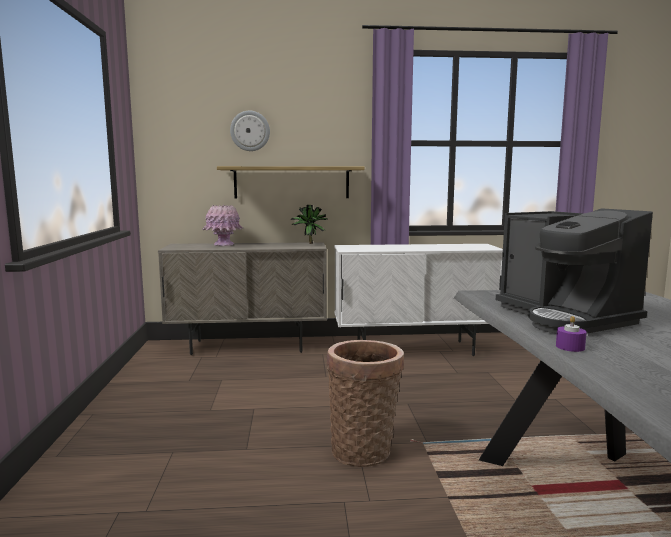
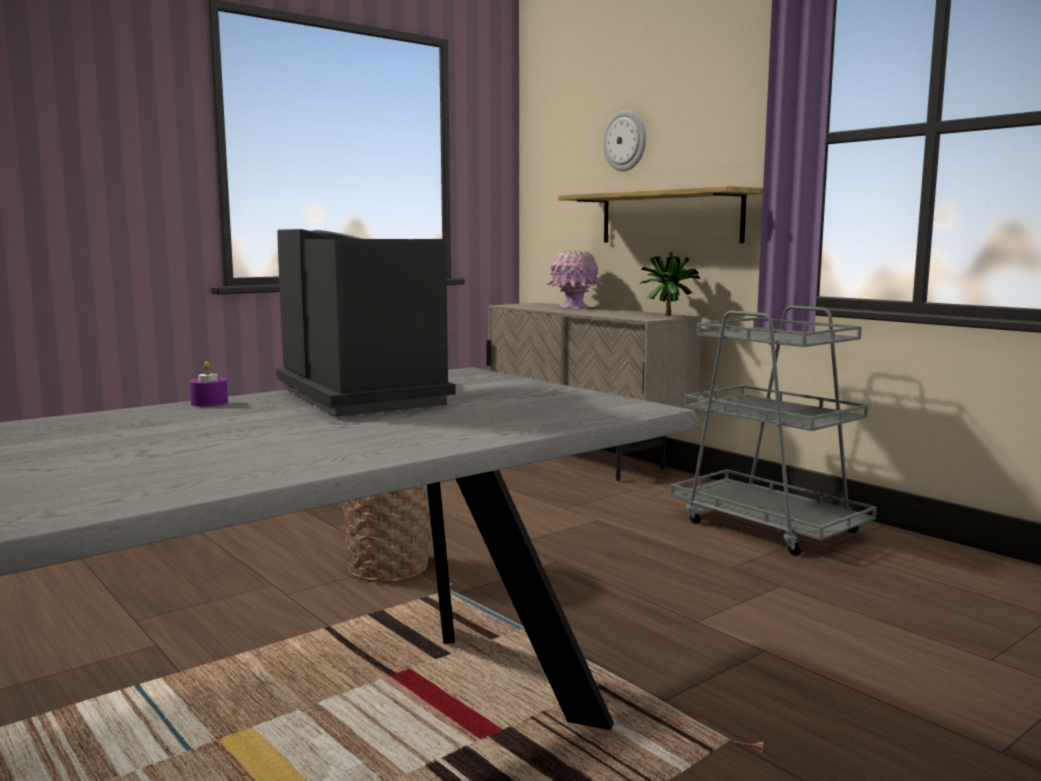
camera: 55 degrees right, 0 degrees up
(414, 350) = (768, 526): white cabinet -> grey cart
(564, 317) = (367, 396): coffee machine -> coffee machine turned 120 degrees clockwise

